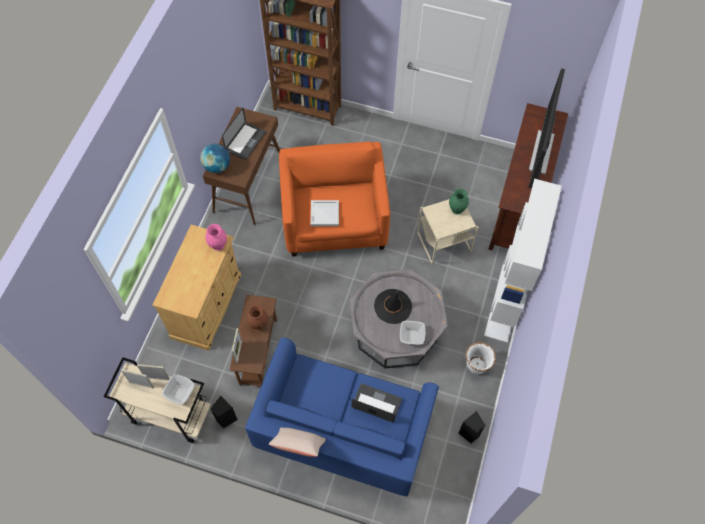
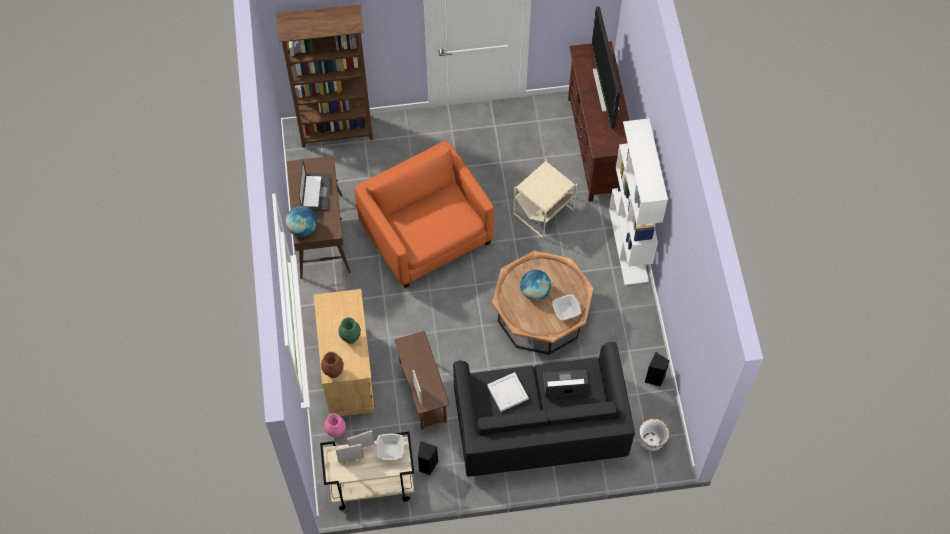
camera: 25 degrees left, 0 degrees up
(219, 245) = (352, 302): pink vase -> pink vase (336, 431)
(258, 324) = (421, 361): brown vase -> brown vase (333, 372)
(299, 446) = (523, 447): beige pillow -> none
(324, 213) = (427, 231): white tray -> white tray (507, 392)
(342, 428) = (539, 425): blue sofa -> black sofa
(393, 306) = (535, 292): black hat -> globe
(395, 329) = (541, 314): grey coffee table -> brown coffee table
(457, 210) = (549, 176): green vase -> green vase (351, 338)
(477, 365) = (631, 314): white planter -> white planter (651, 441)

